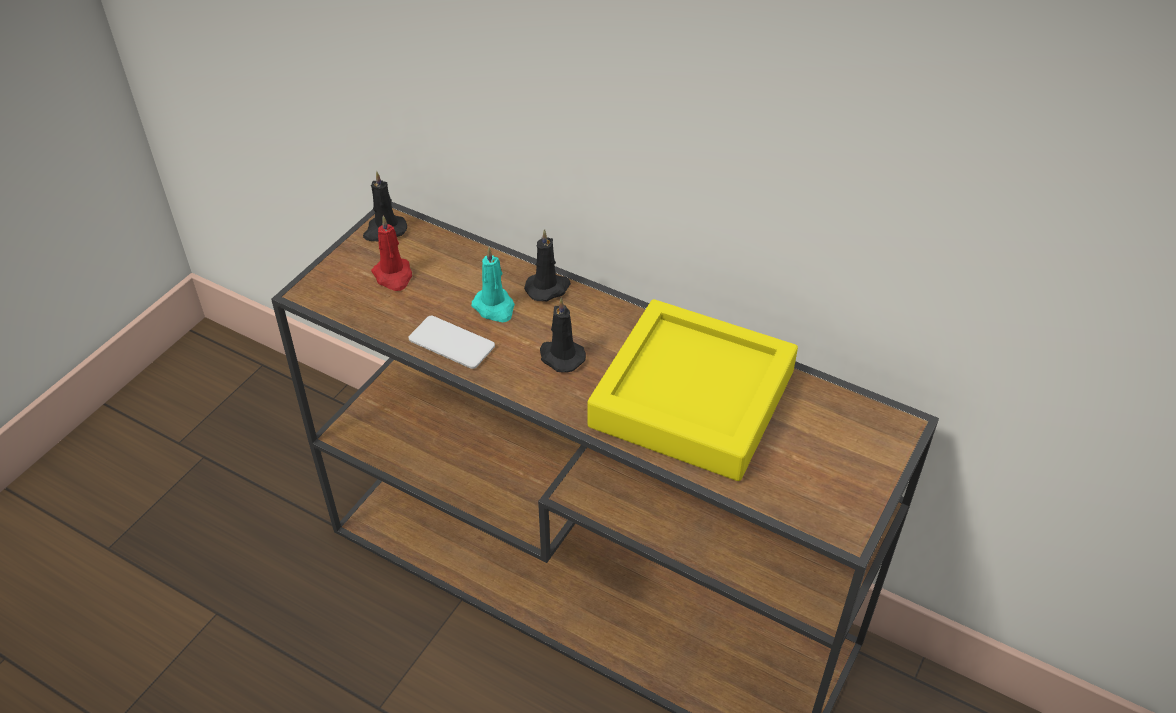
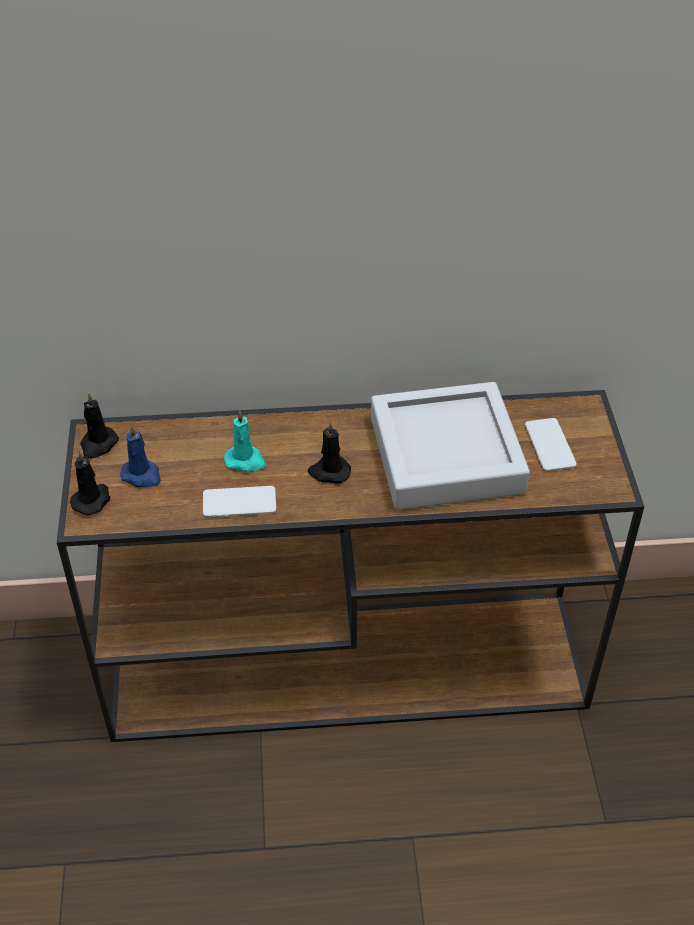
camera: 35 degrees left, 0 degrees up
(393, 276) = (142, 475): red candle -> blue candle
(548, 288) = (272, 427): black candle -> black candle (92, 500)
(692, 399) = (446, 455): yellow tray -> grey tray
(816, 446) = (550, 445): none -> phone

